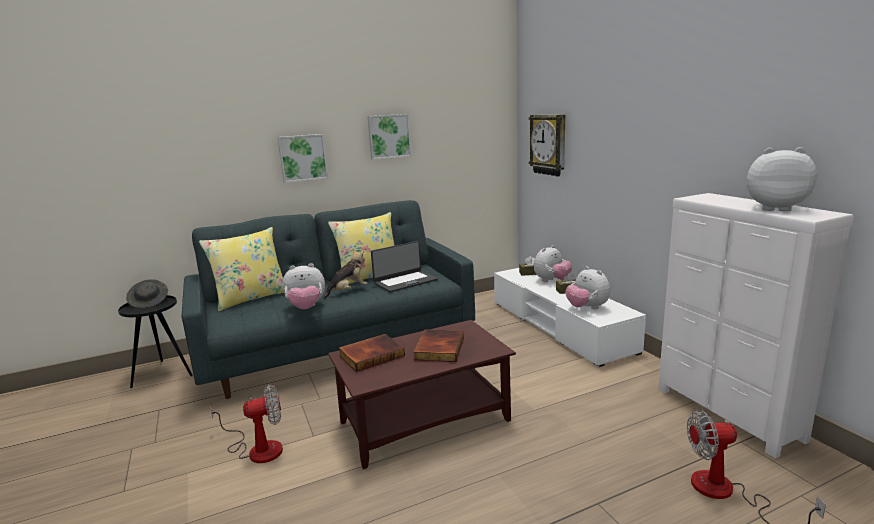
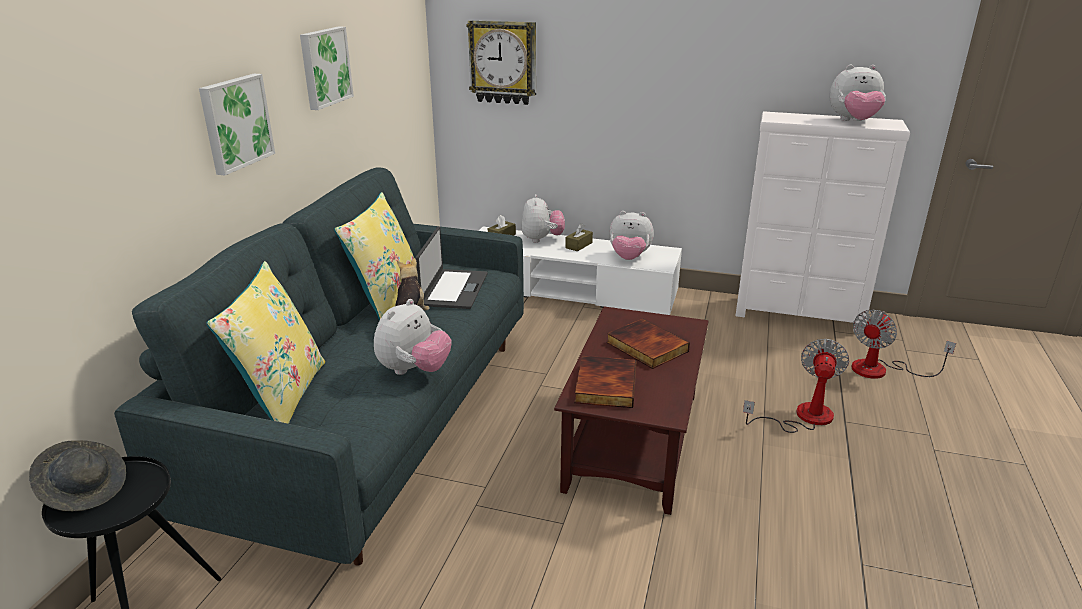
camera: 50 degrees left, 10 degrees up
(257, 449) = (534, 578): fan -> fan (802, 417)
(774, 208) = (853, 121): plush toy -> plush toy turned 150 degrees counterclockwise

